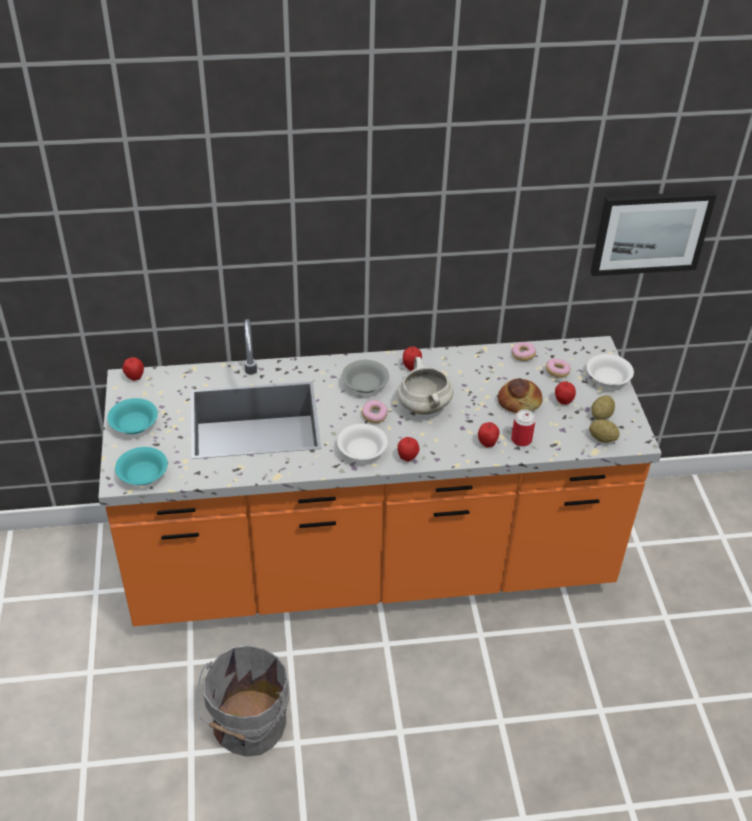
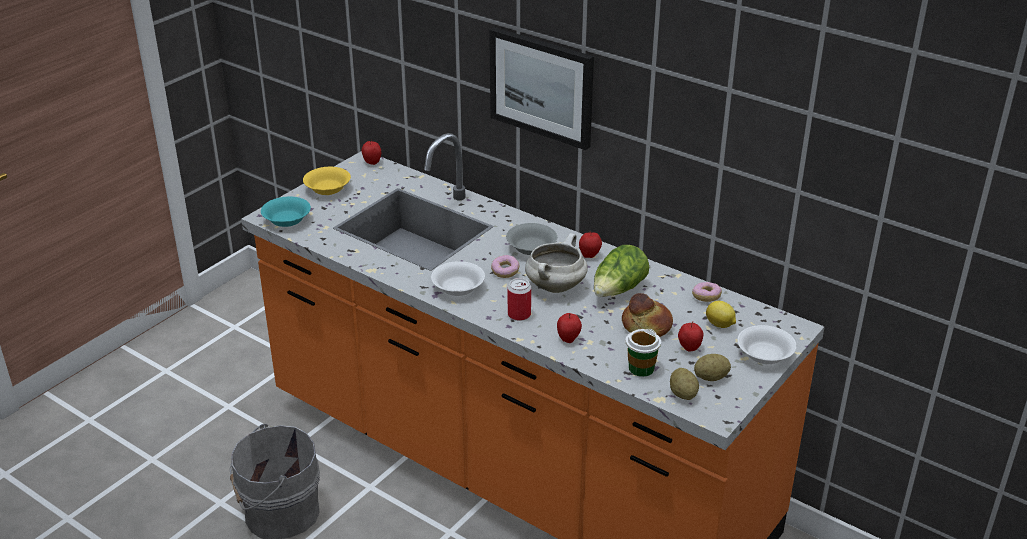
camera: 45 degrees right, 10 degrees down
(135, 425) = (328, 189): turquoise bowl -> yellow bowl
(407, 458) = (485, 312): apple -> none
(466, 384) = (618, 290): none -> lettuce
(521, 440) = (603, 353): can -> can (519, 315)
(556, 436) = (641, 368): none -> cup
(557, 372) = (720, 325): donut -> lemon
(650, 232) = (878, 202): picture -> picture (542, 87)

